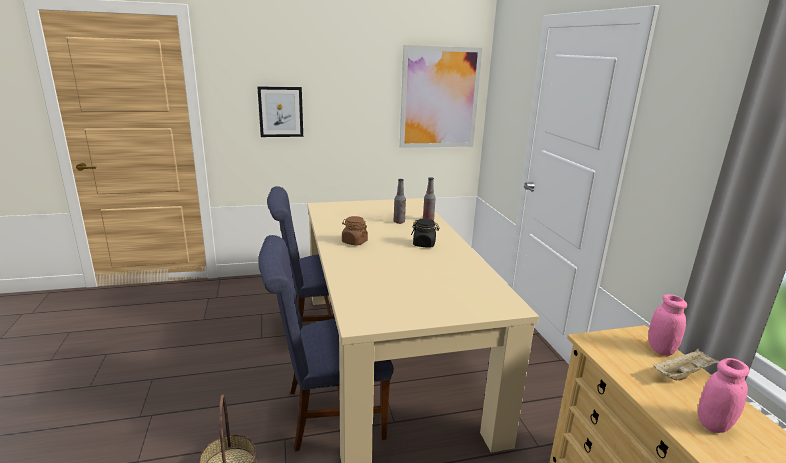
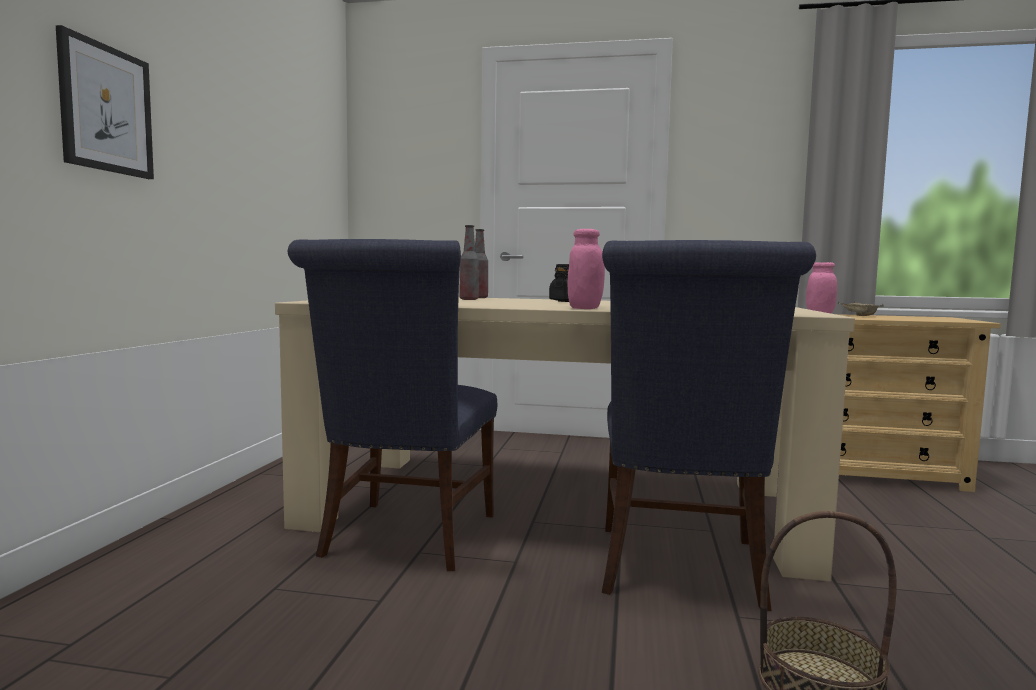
camera: 65 degrees left, 15 degrees down
(354, 242) = (526, 305): brown jar -> none
(439, 98) = (312, 152): picture -> none
(714, 424) = (928, 318): pink jar -> pink jar (584, 308)

